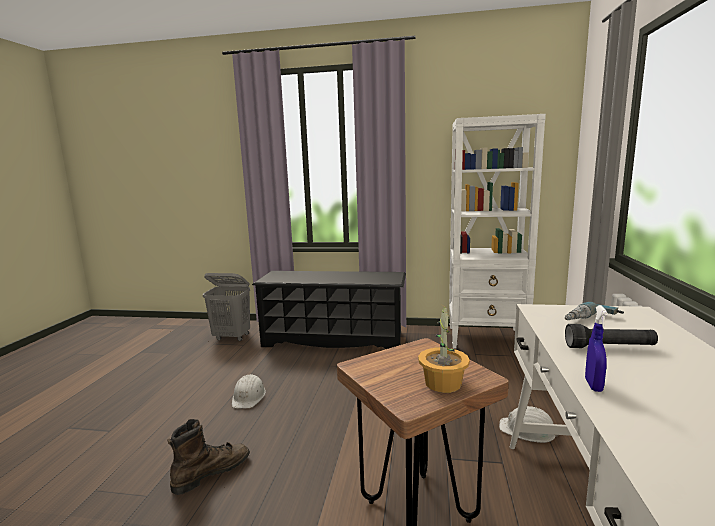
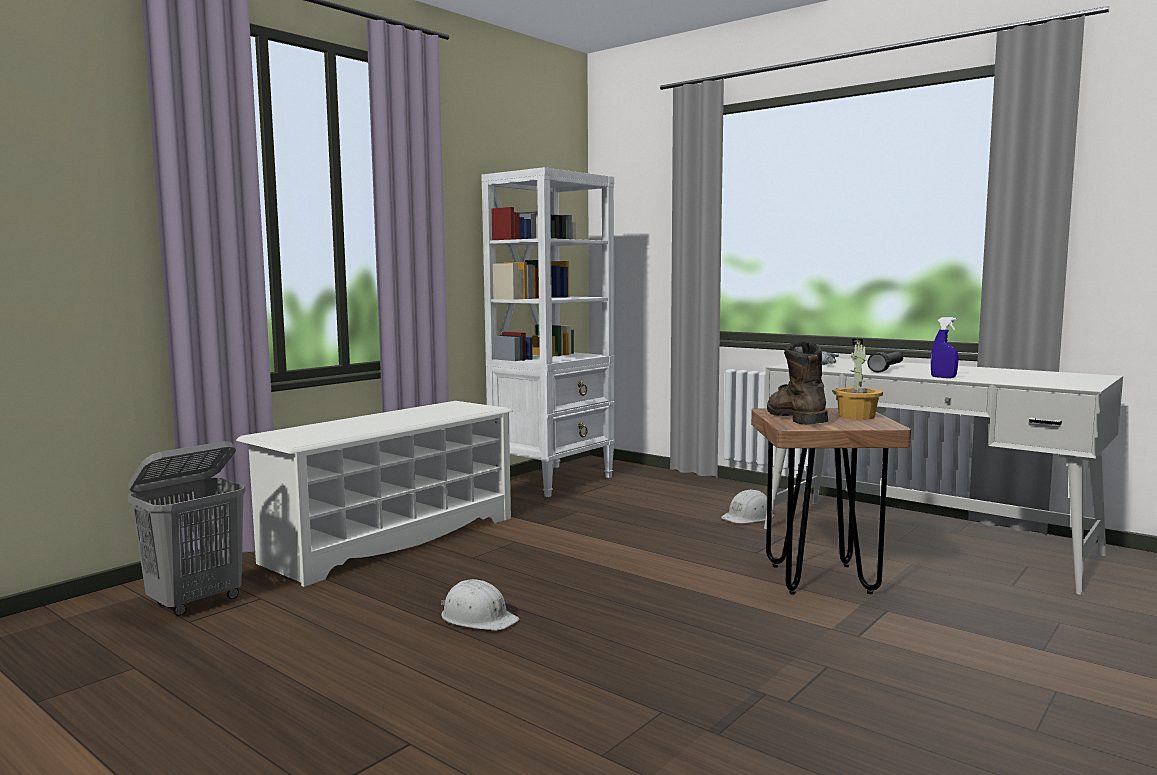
camera: 60 degrees left, 5 degrees down
(211, 472) = (654, 663): brown boot -> brown boot (794, 417)
(334, 340) = (392, 539): black shoe rack -> white shoe rack

